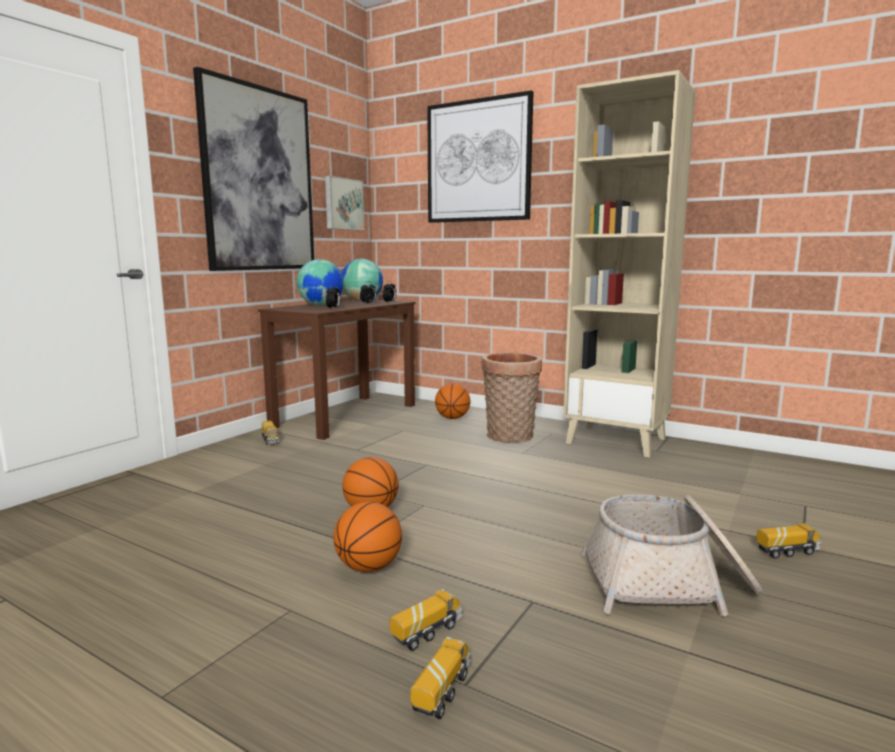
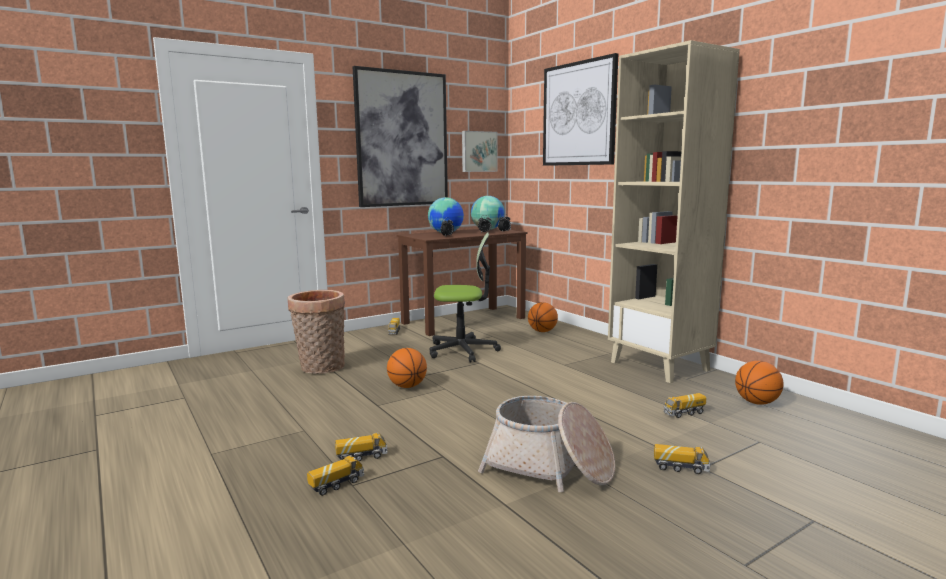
camera: 25 degrees right, 0 degrees up
(368, 567) = (369, 417): basketball -> basketball (756, 402)
(388, 452) = (463, 350): none -> office chair
(510, 438) = (569, 352): basket -> basket (320, 368)
(705, 488) = (684, 413): none -> toy truck

